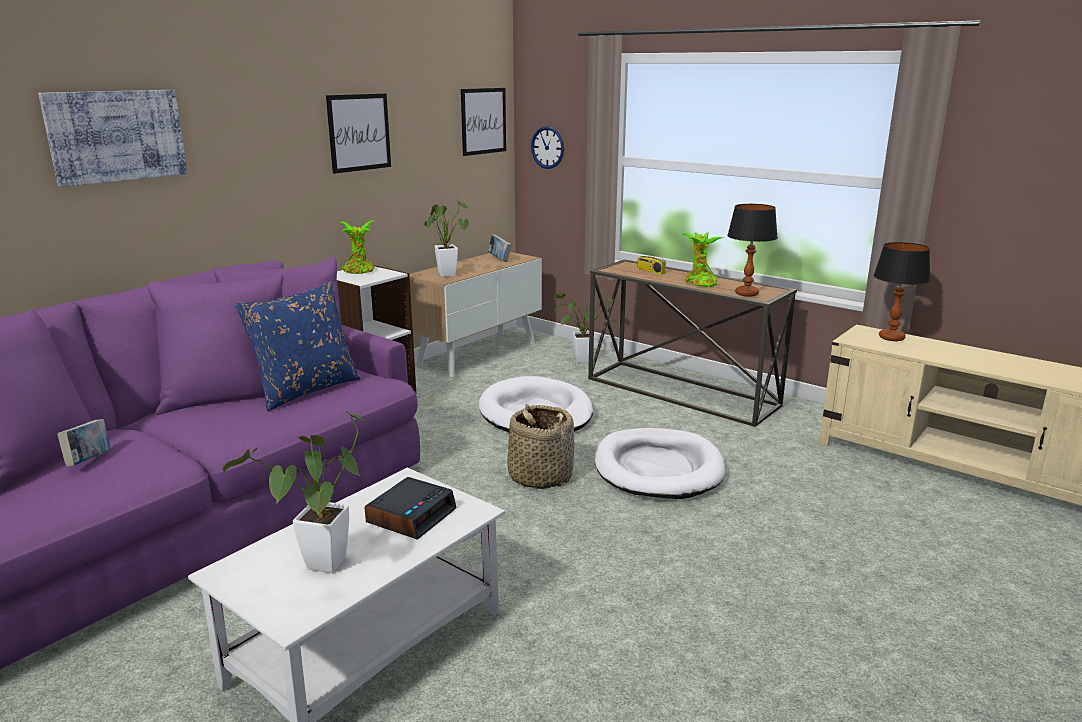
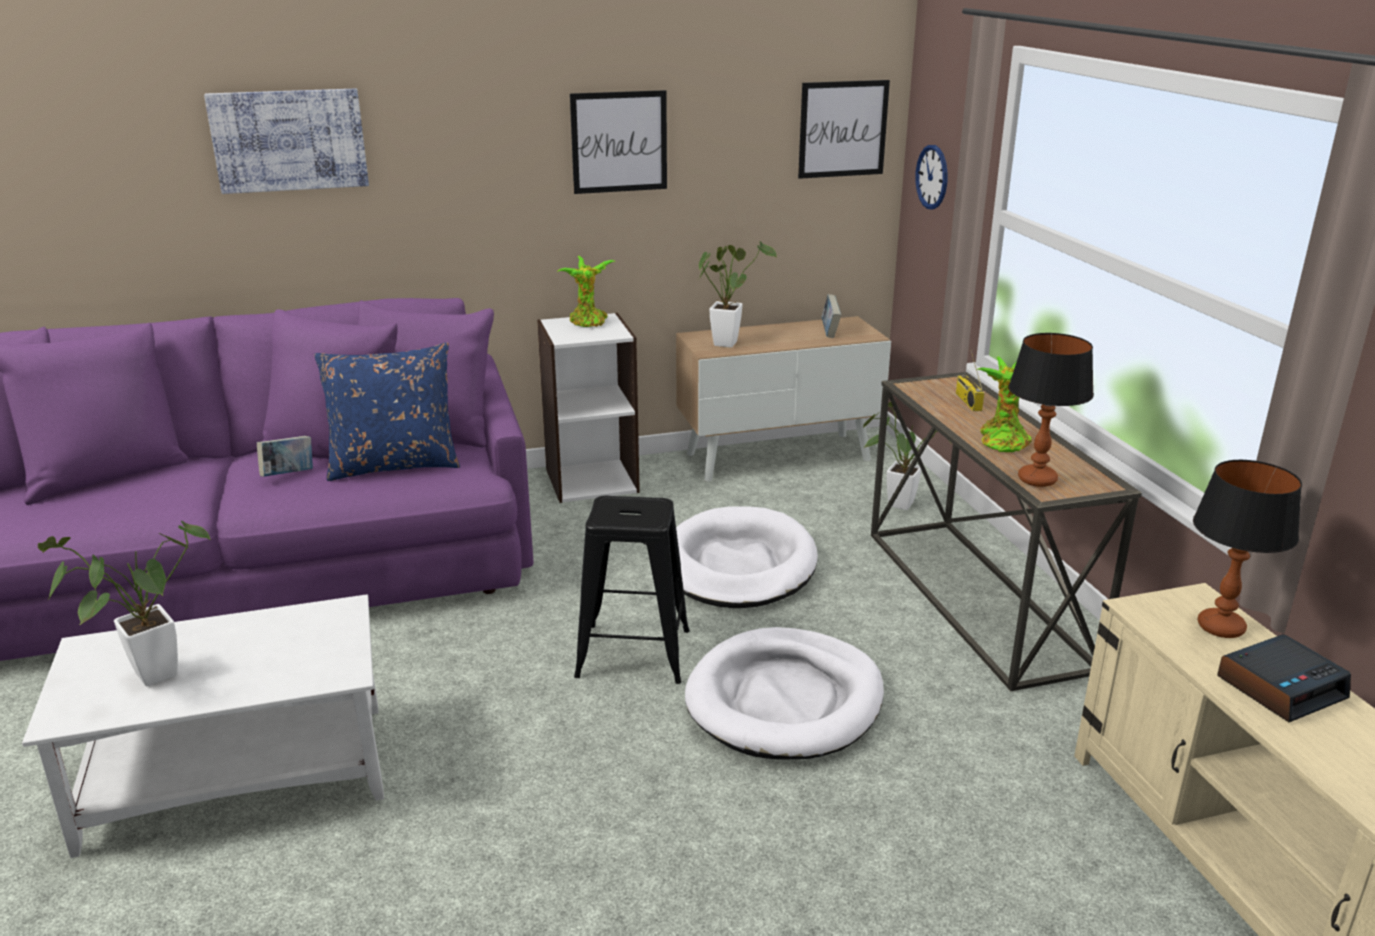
camera: 35 degrees right, 5 degrees up
(89, 461) = (134, 490): book -> book (288, 475)
(411, 516) = (288, 653): alarm clock -> alarm clock (1280, 687)
(540, 476) = (632, 653): basket -> black stool

